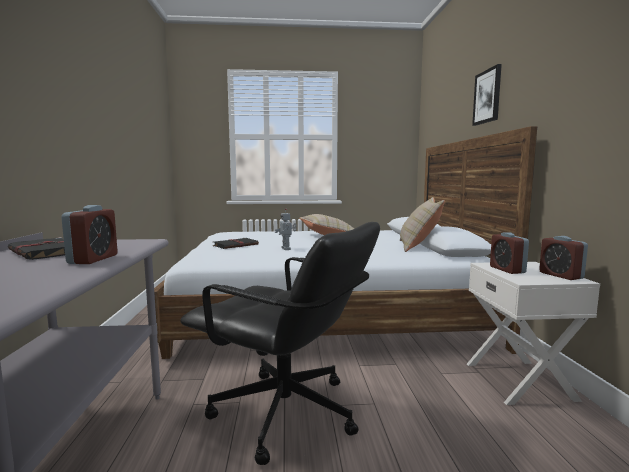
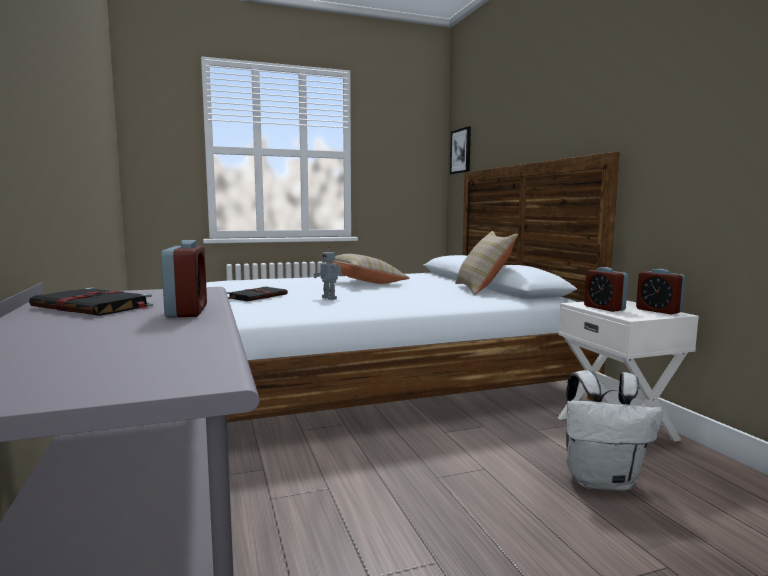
camera: 15 degrees left, 0 degrees up
(286, 414) = (393, 493): black office chair -> none
(477, 431) = (602, 480): none -> white backpack
(487, 96) = (549, 115): picture -> picture (461, 151)

